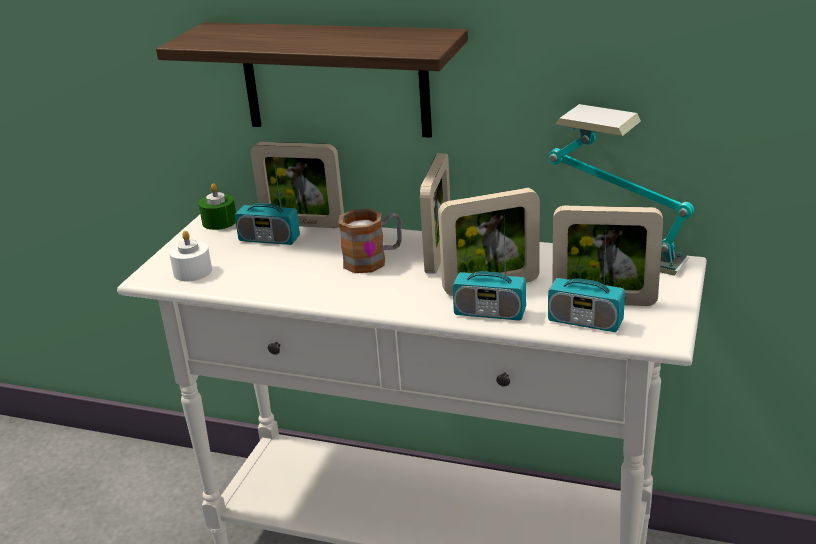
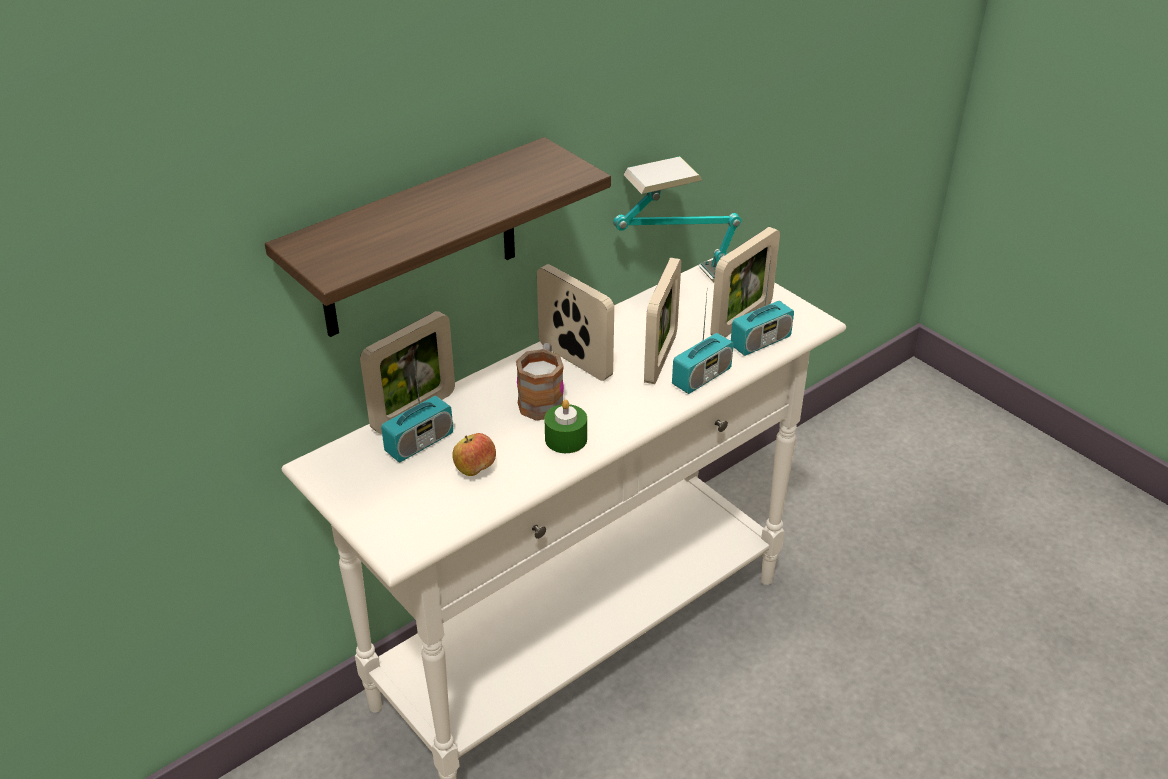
camera: 60 degrees left, 10 degrees up
(192, 272) = (426, 515): white candle -> none
(219, 221) = (331, 462): green candle -> green candle (566, 439)
(260, 268) = (475, 469): none -> apple

